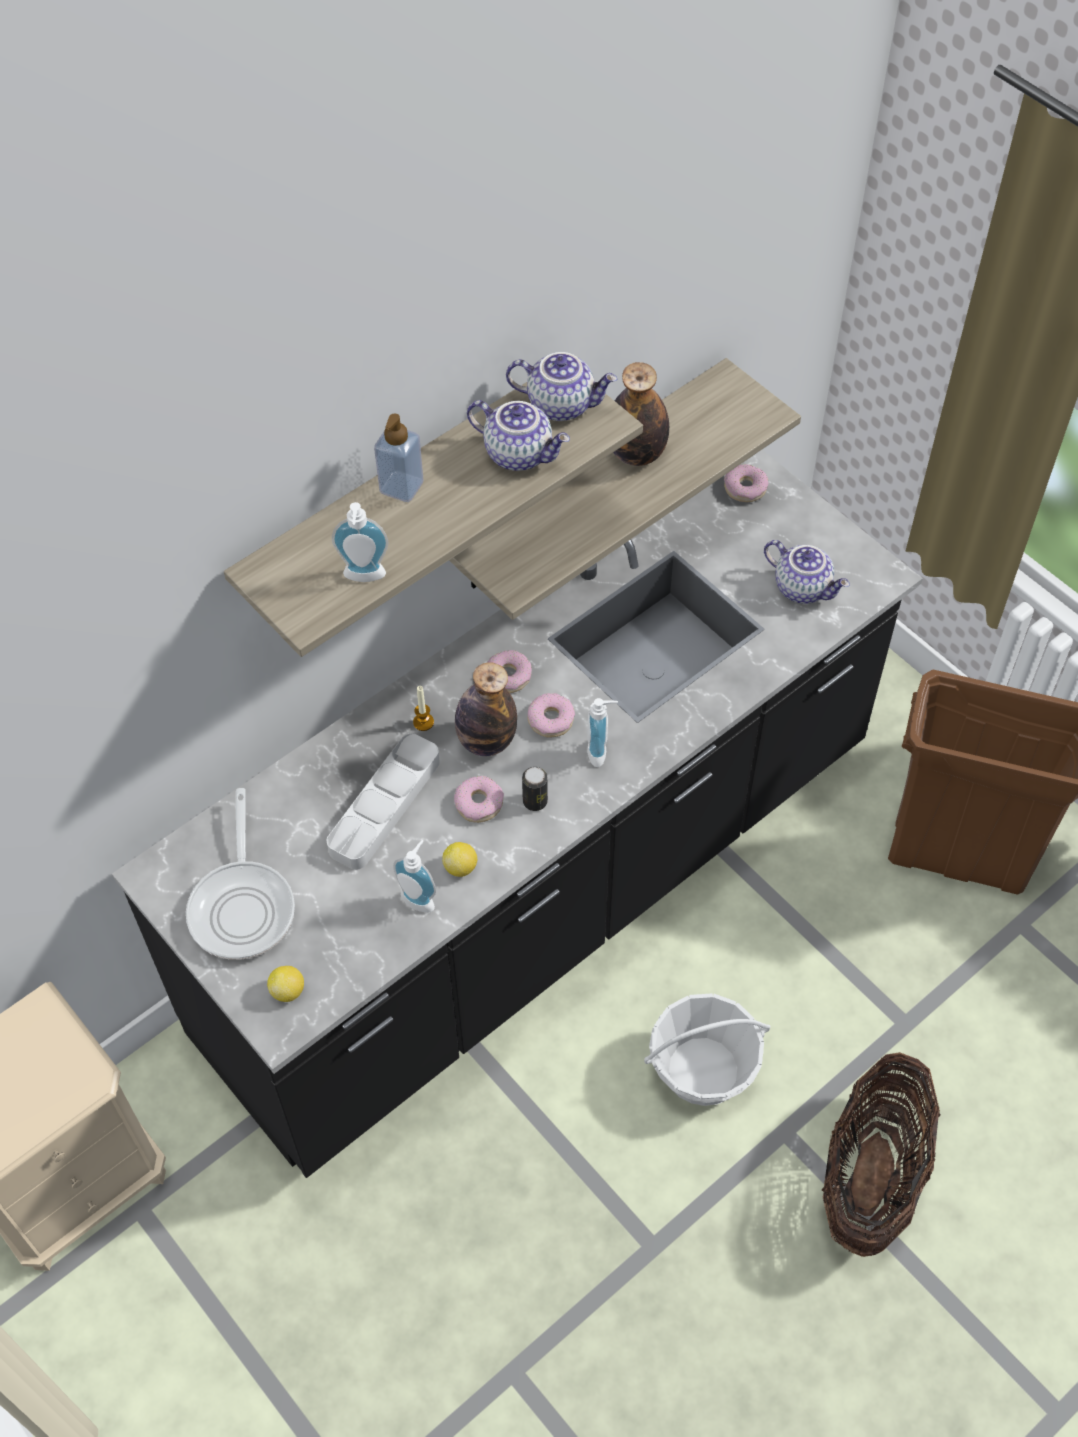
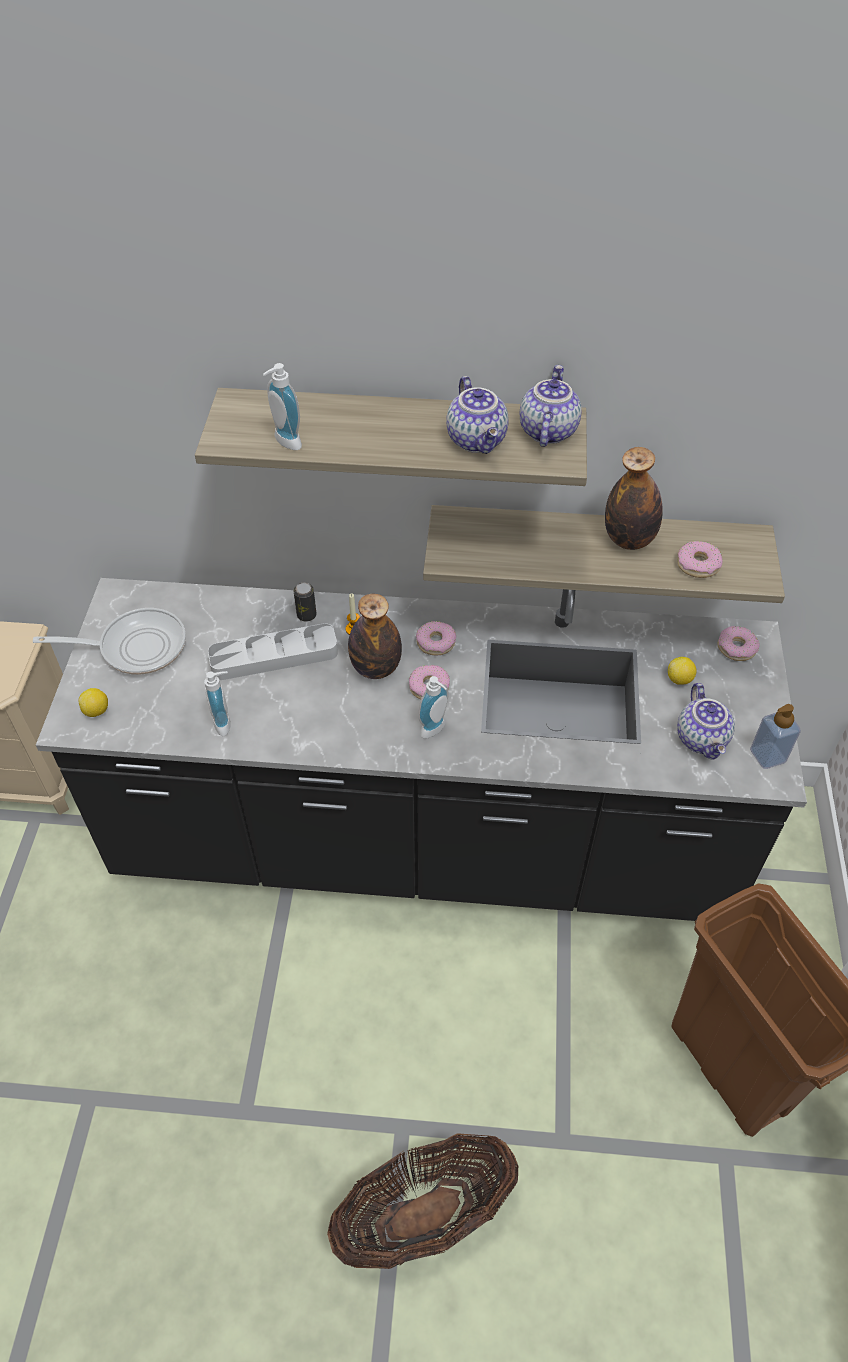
camera: 45 degrees right, 5 degrees down
(243, 905) = (136, 647): frying pan -> frying pan turned 135 degrees counterclockwise
(401, 487) = (378, 411): soap dispenser -> soap dispenser (767, 756)
(460, 867) = (269, 726): lemon -> lemon (679, 679)
(479, 803) = (326, 699): donut -> donut (698, 565)
(535, 801) = (359, 725): can -> can (306, 615)
(561, 404) = (546, 431): teapot -> teapot turned 135 degrees counterclockwise
(702, 1070) = (396, 1036): basket -> none

